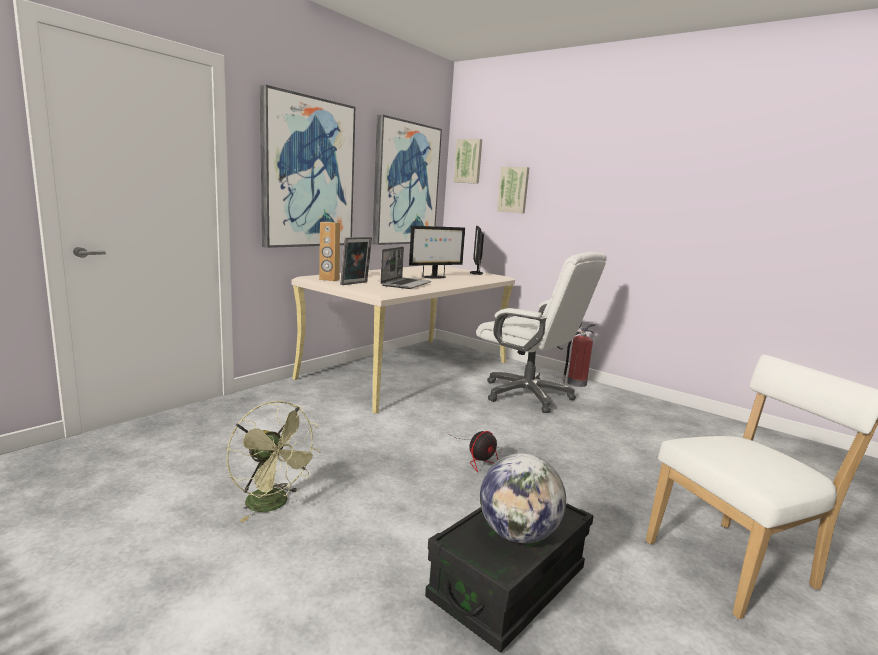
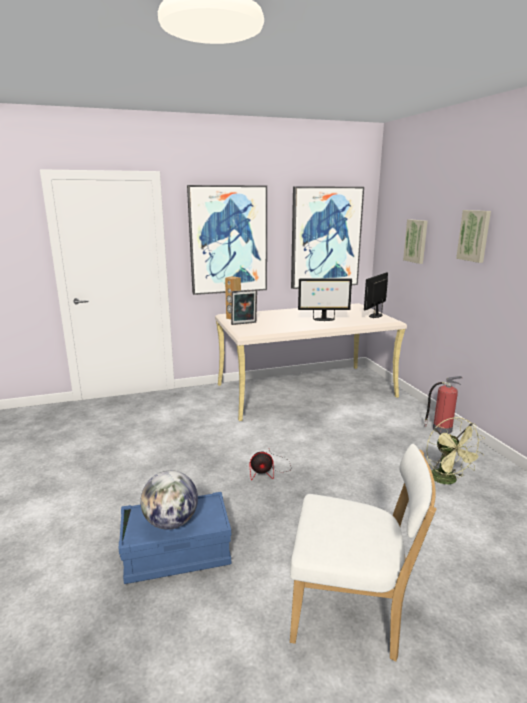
camera: 35 degrees right, 5 degrees up
(273, 504) = (118, 464): green fan -> green fan (447, 480)
(405, 284) = (281, 326): laptop -> none
(468, 161) = (389, 213): picture -> picture (474, 235)
(508, 585) = (177, 554): black storage box -> blue storage box
(528, 395) = (377, 431): white office chair -> none

